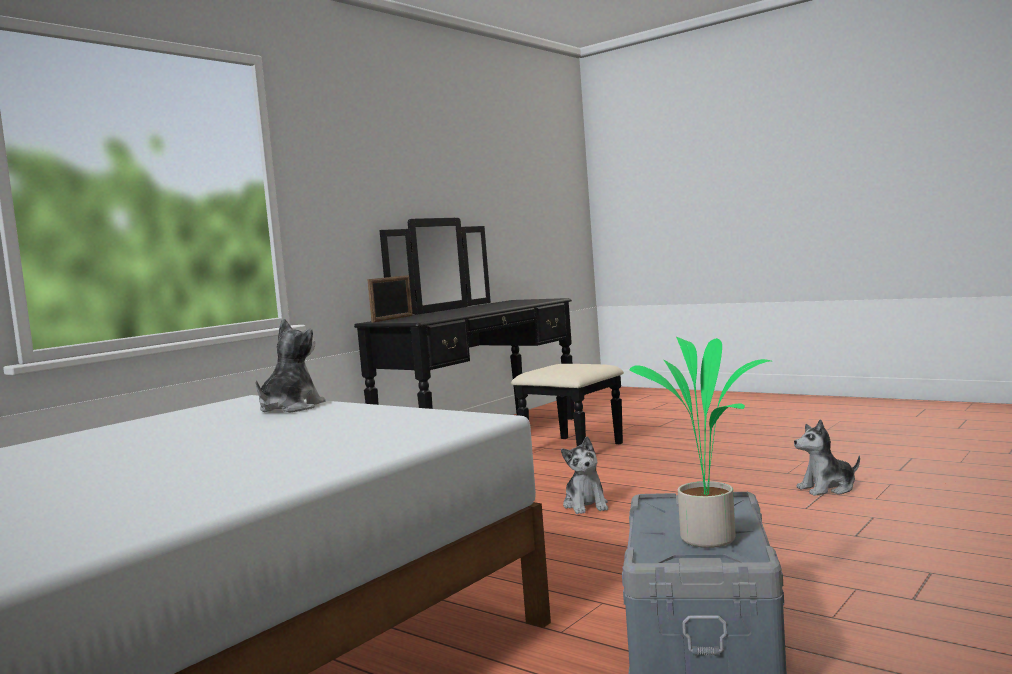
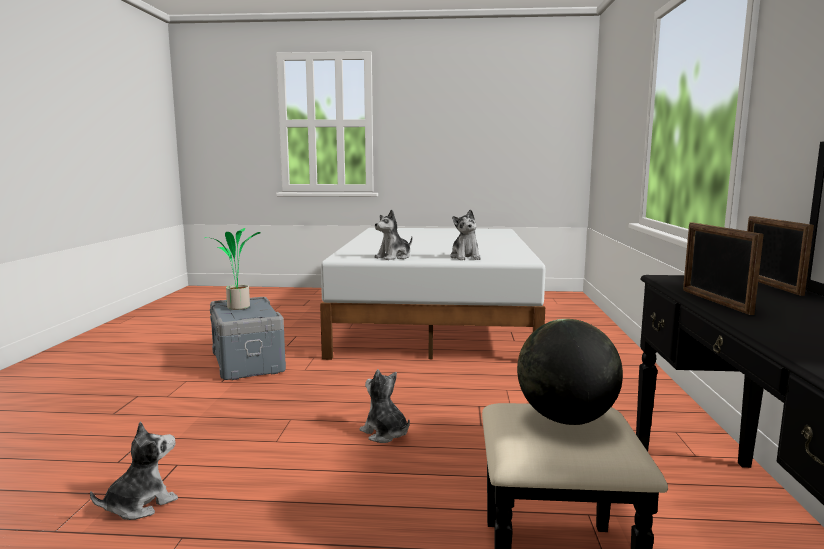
camera: 145 degrees right, 5 degrees up
(388, 414) = (394, 257): none -> plush toy
(466, 313) = (715, 301): none -> picture frame
(561, 367) = (566, 419): none -> globe

